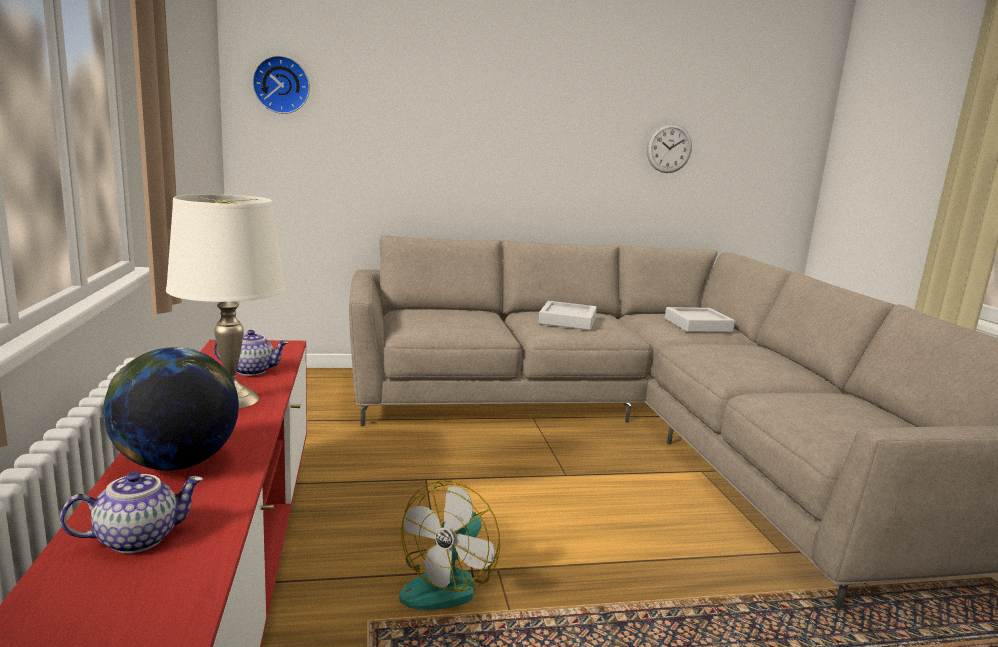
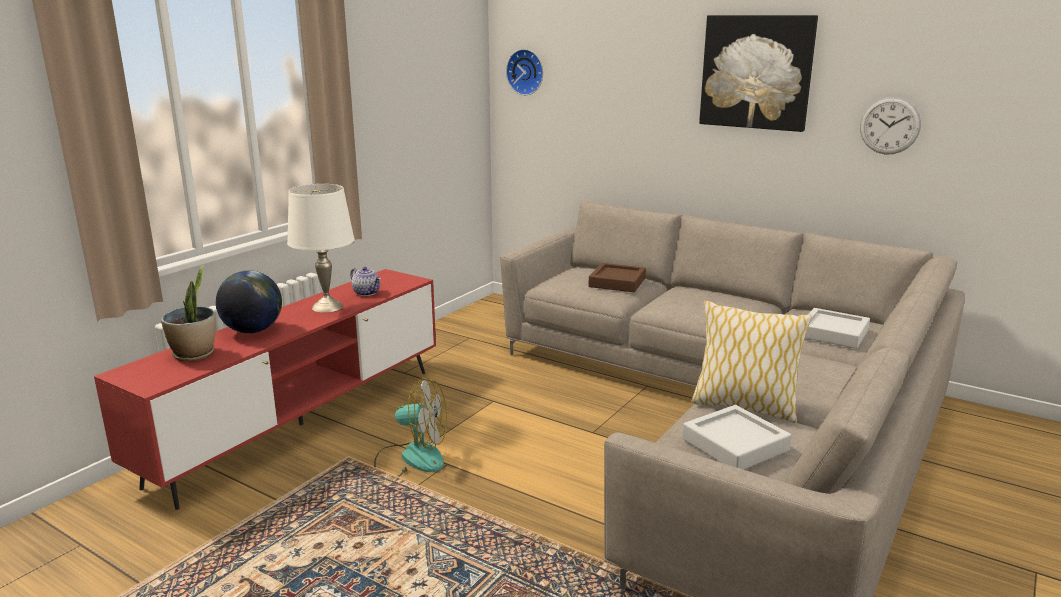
camera: 45 degrees right, 5 degrees up
(138, 538) = (194, 354): teapot -> potted plant
(448, 582) = (411, 458): fan -> fan turned 150 degrees counterclockwise
(471, 316) = (617, 282): none -> brown tray
(558, 97) = (756, 72): none -> picture
(567, 321) = (696, 302): grey tray -> grey tray (735, 444)
(779, 391) = (744, 406): none -> pillow

